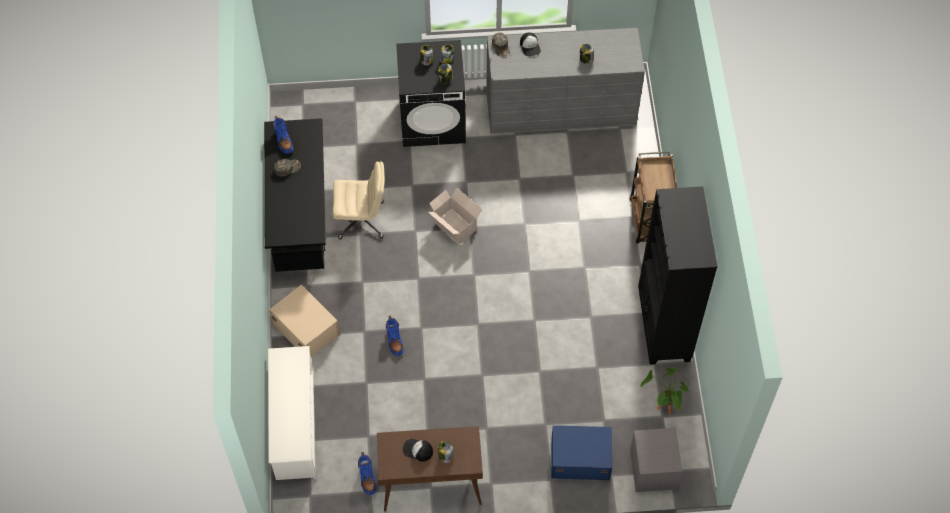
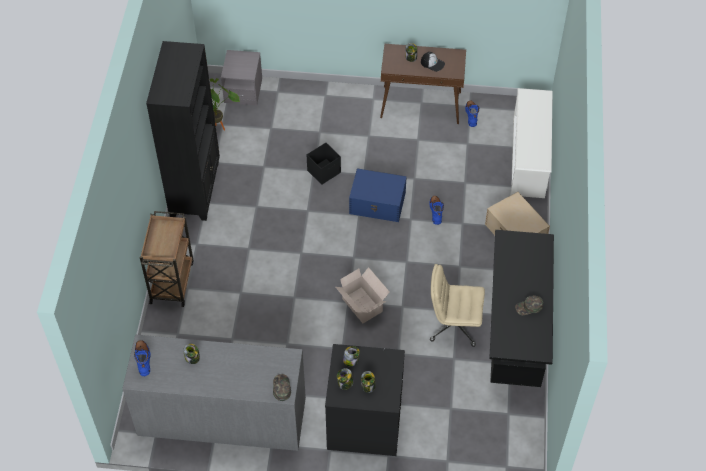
camera: 170 degrees left, 5 degrees down
(283, 141) = (532, 337): blue boot -> blue boot (143, 359)
(527, 371) = (324, 171): none -> black storage box
(530, 46) = (249, 383): cap -> none
(579, 458) = (298, 105): blue storage box -> blue storage box (378, 203)

